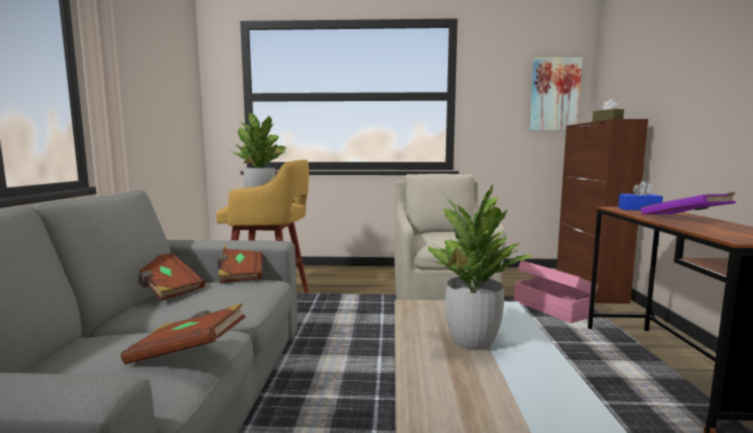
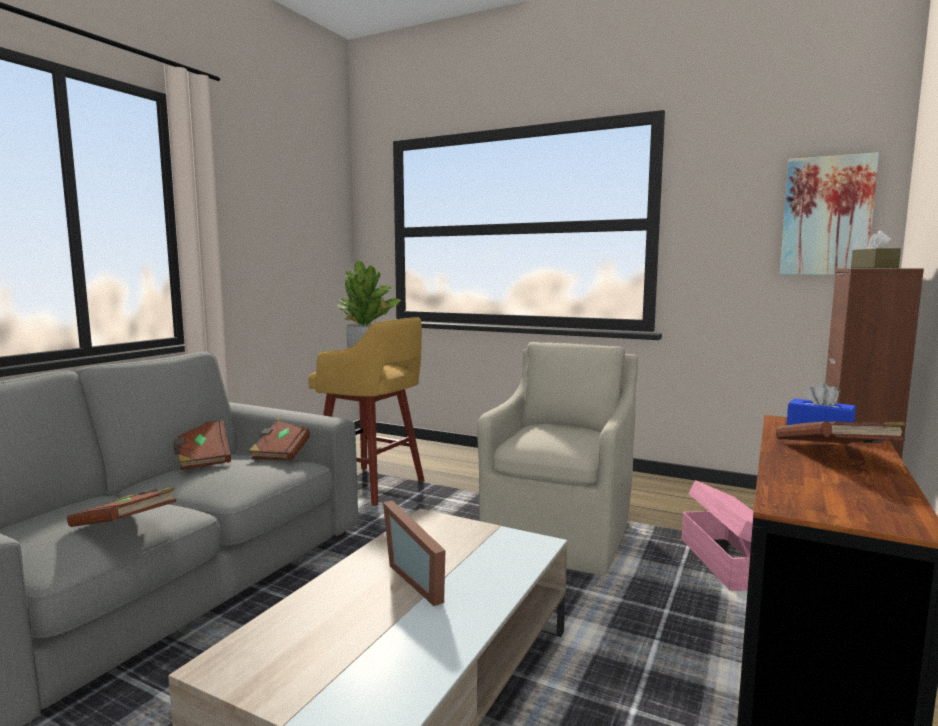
camera: 25 degrees right, 0 degrees up
(472, 342) = (421, 578): potted plant -> picture frame
(685, 219) = (835, 456): purple book -> brown book

